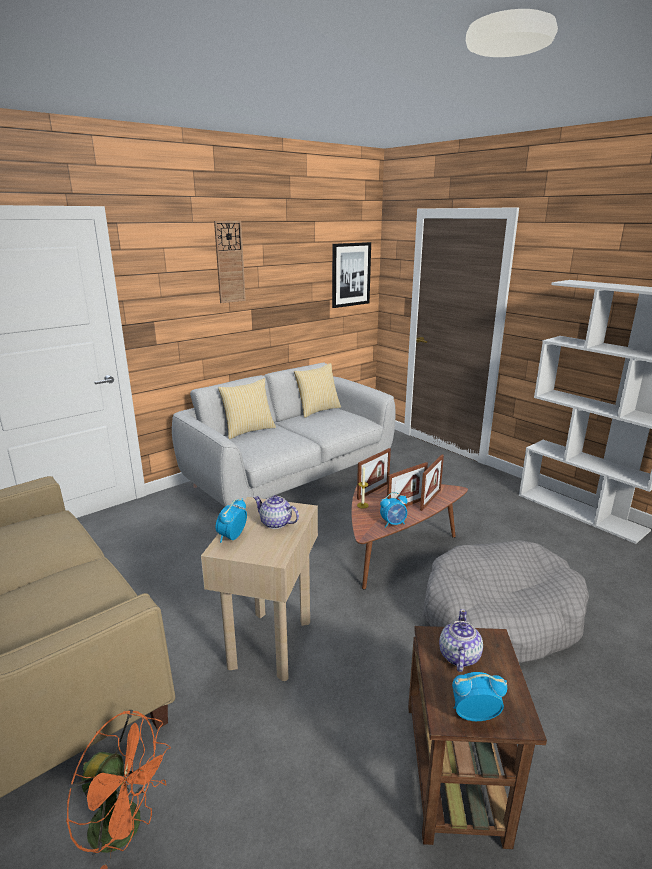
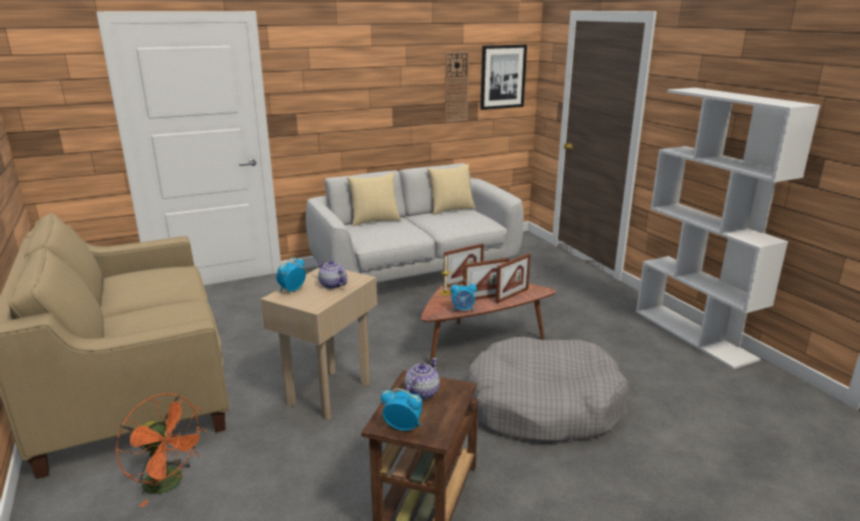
camera: 15 degrees right, 0 degrees up
(229, 262) = (371, 62): wall clock -> wall clock (456, 87)

